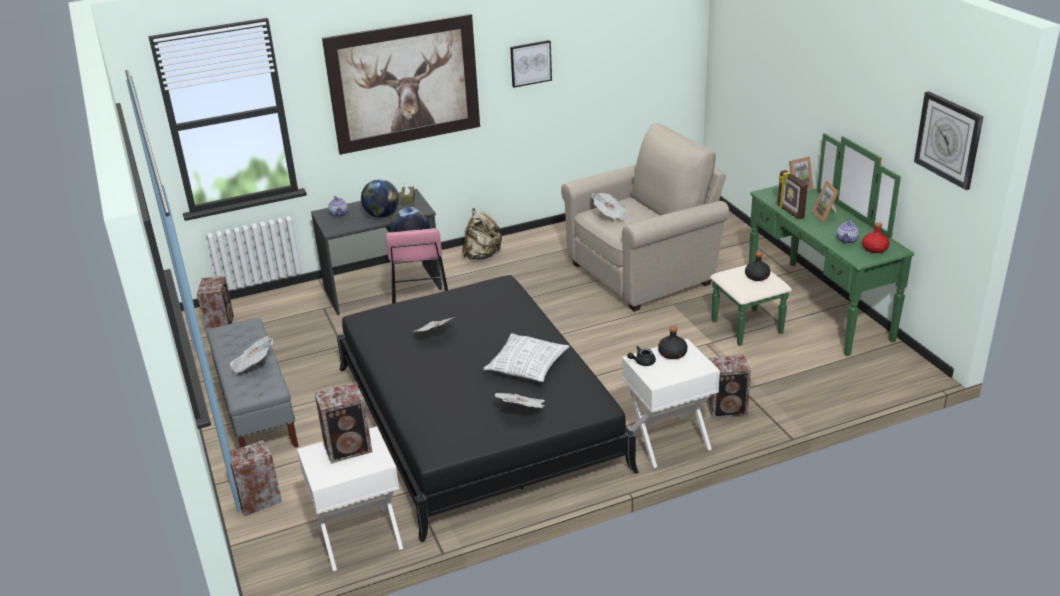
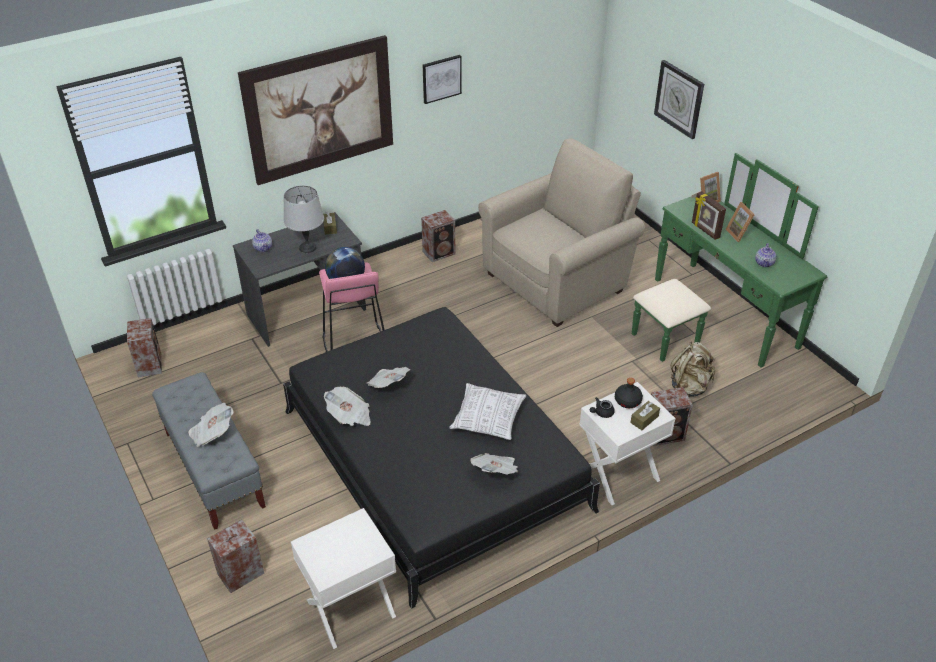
camera: 10 degrees left, 10 degrees up
(349, 448) = (343, 537): speaker -> speaker (440, 253)
(382, 215) = (308, 247): globe -> grey table lamp
(482, 255) = (397, 267): beige backpack -> beige backpack (689, 387)
(611, 216) = (530, 234): newspaper -> newspaper (349, 416)
(686, 370) = (644, 419): none -> brown tissue box
(756, 276) = (678, 297): black bottle -> none
(875, 249) = (791, 272): red bottle -> none
(948, 139) = (874, 181): wall clock -> wall clock (679, 99)

